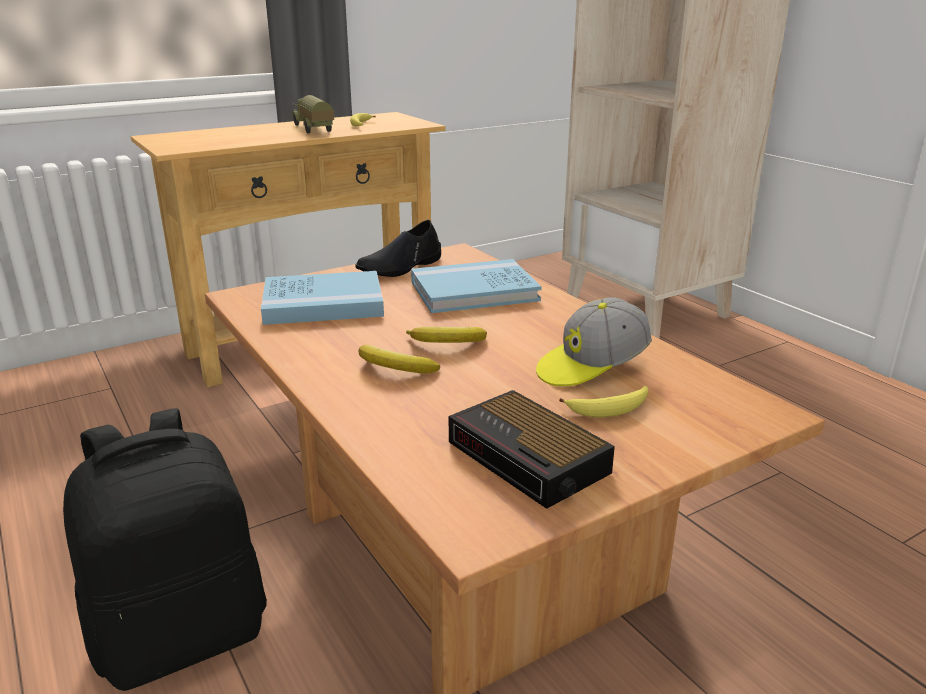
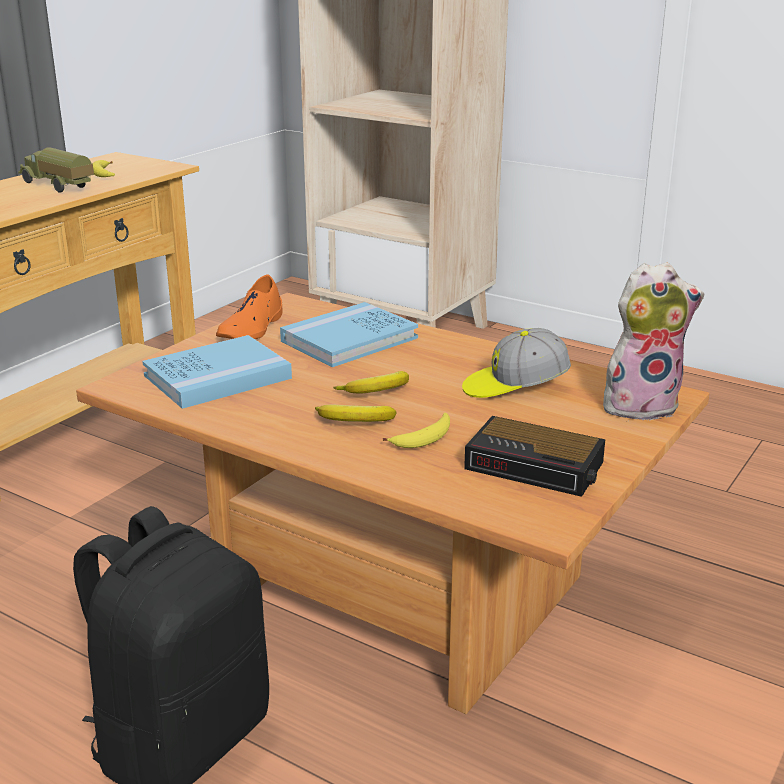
camera: 25 degrees left, 0 degrees up
(400, 267) = (252, 328): black shoe -> orange shoe
(591, 367) = (514, 387): cap -> cap turned 45 degrees clockwise
(610, 409) = (559, 416): banana -> banana (424, 438)
(721, 416) = (641, 405): none -> plush toy

